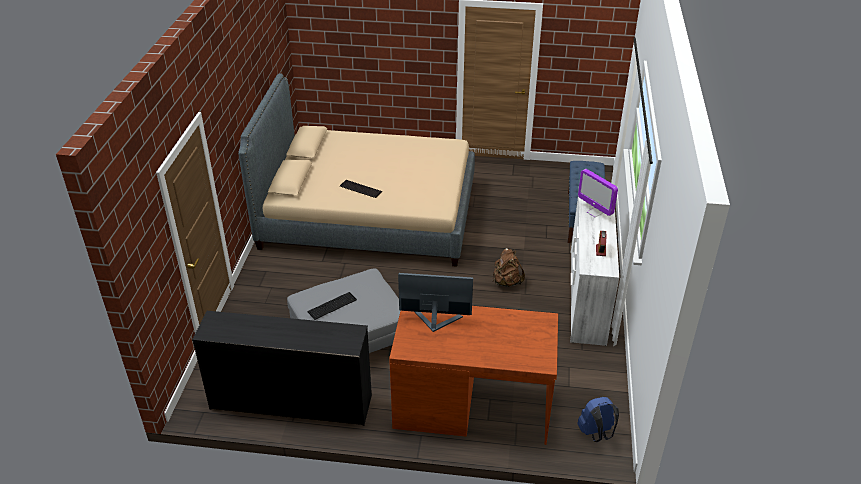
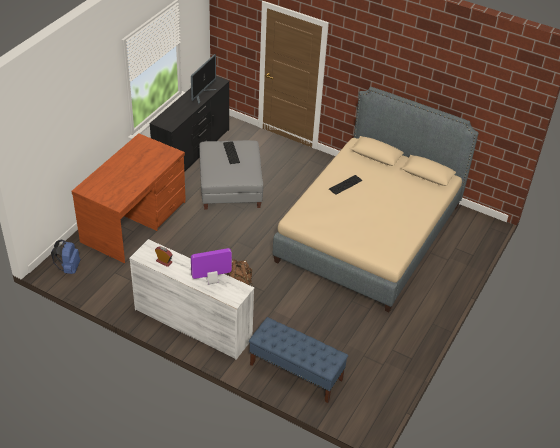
camera: 110 degrees right, 5 degrees up
(435, 321) = (154, 158): monitor -> monitor (202, 94)

